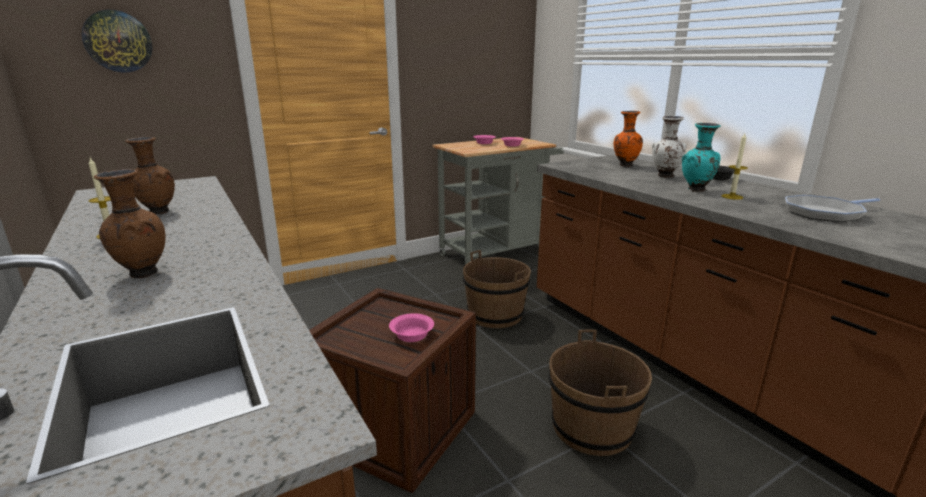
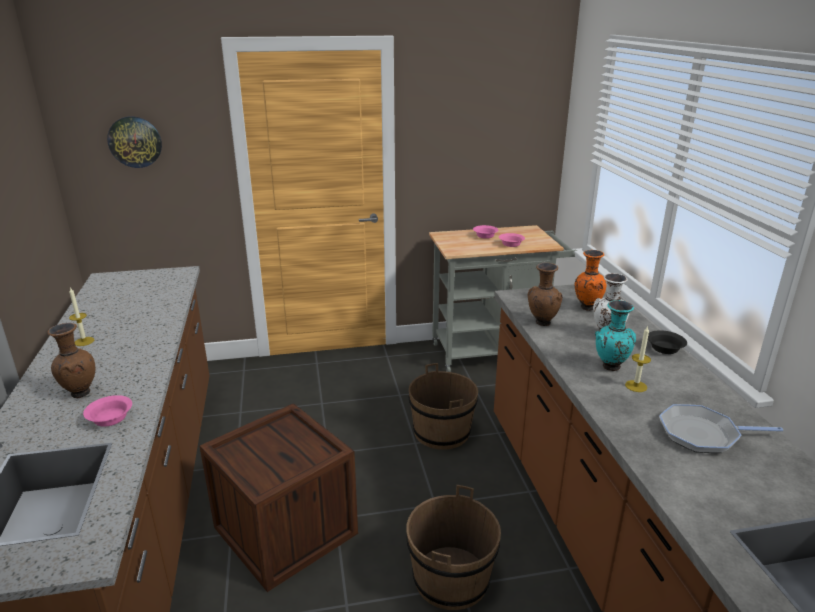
camera: 20 degrees right, 5 degrees up
(157, 212) = (128, 316): brown vase -> brown vase (541, 323)
(413, 335) = (290, 462): pink bowl -> pink bowl (111, 418)

